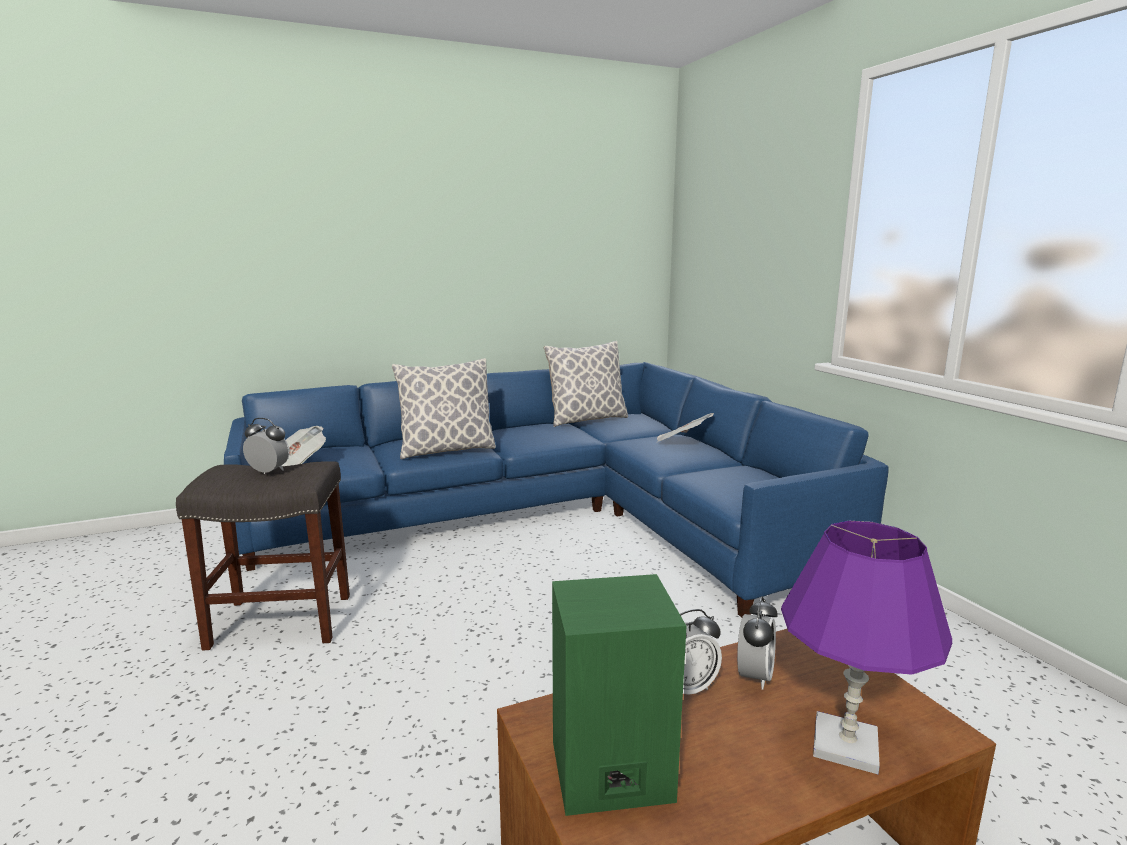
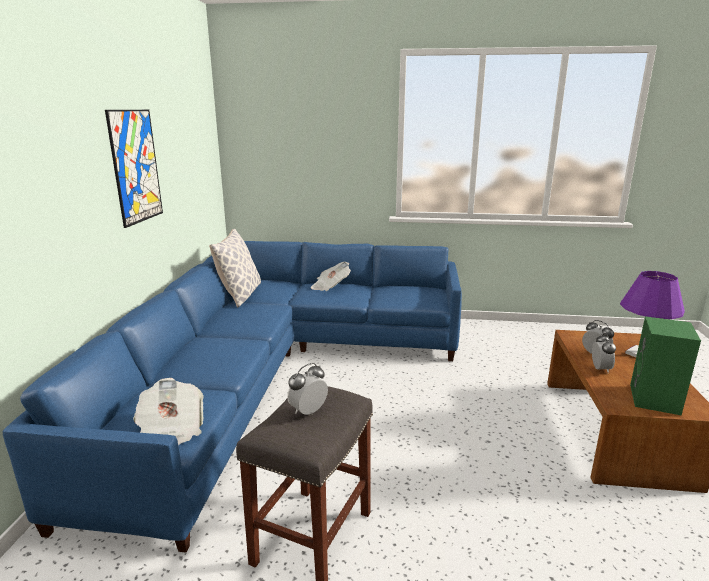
camera: 60 degrees left, 5 degrees up
(446, 450) = (230, 353): pillow -> none
(474, 248) = (135, 166): none -> picture

